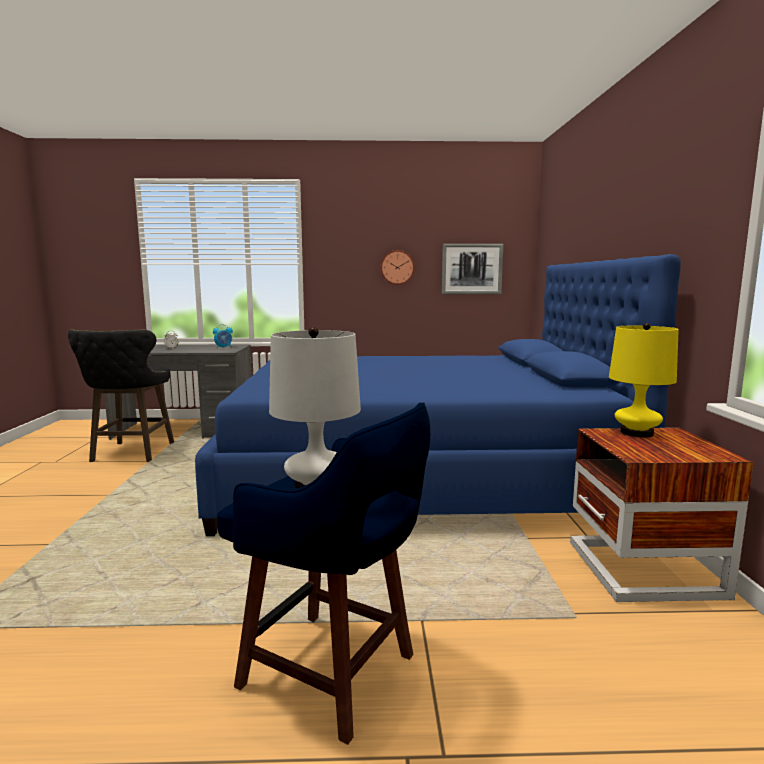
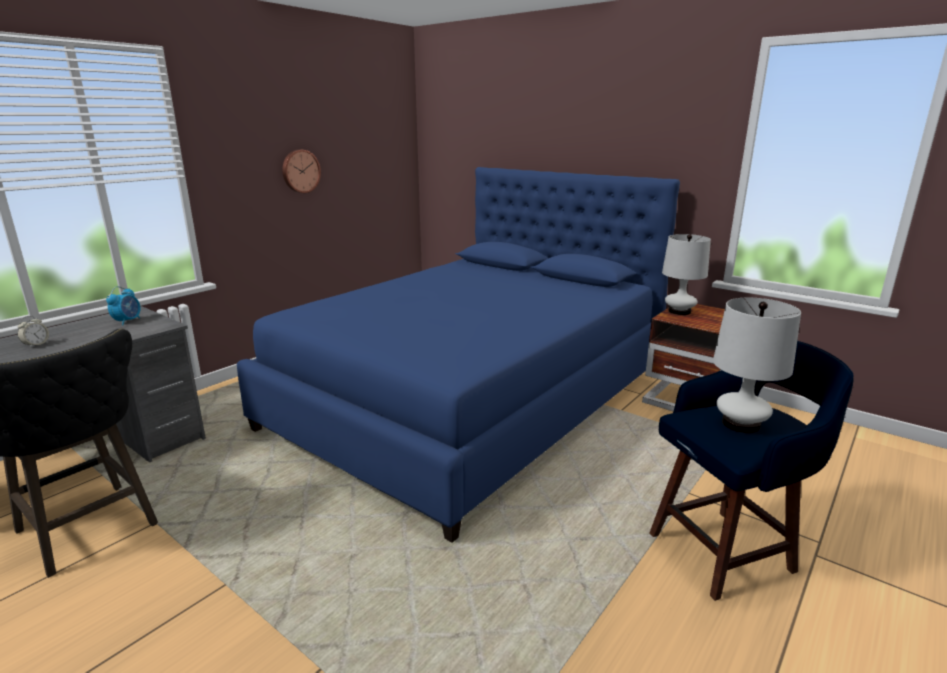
camera: 50 degrees left, 10 degrees up
(471, 269) = (370, 167): picture -> none
(636, 433) = (679, 311): yellow table lamp -> white table lamp

